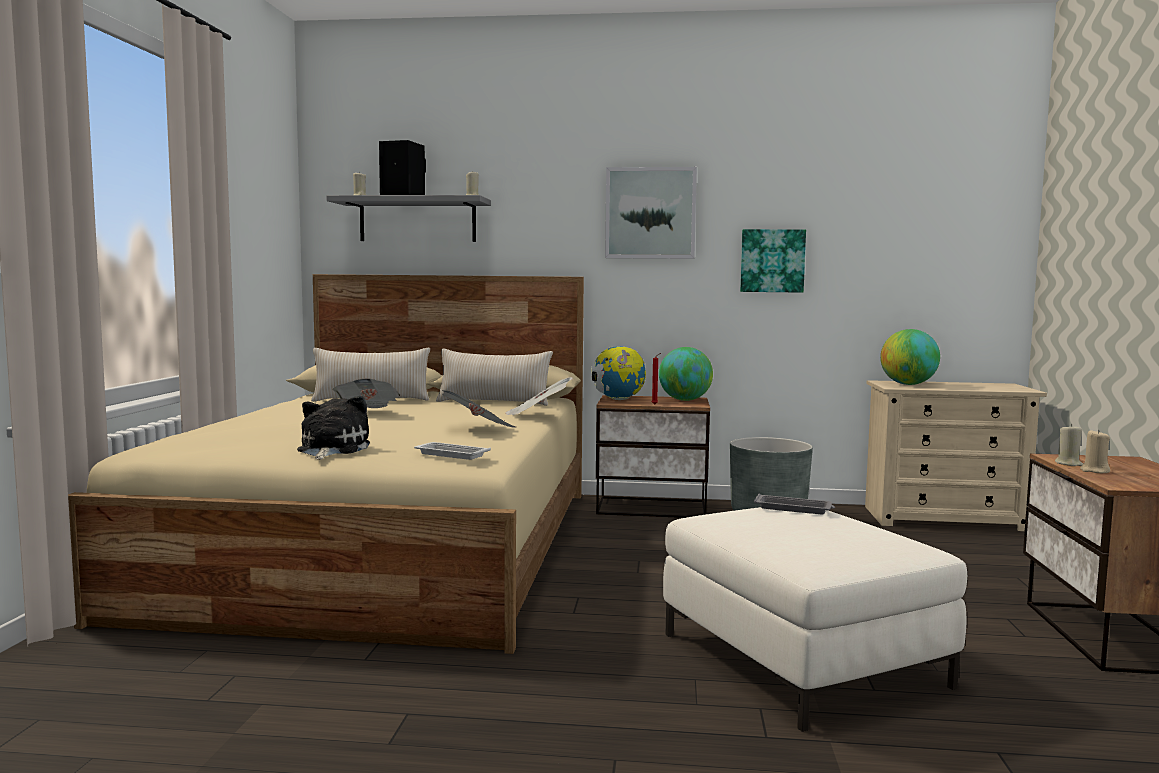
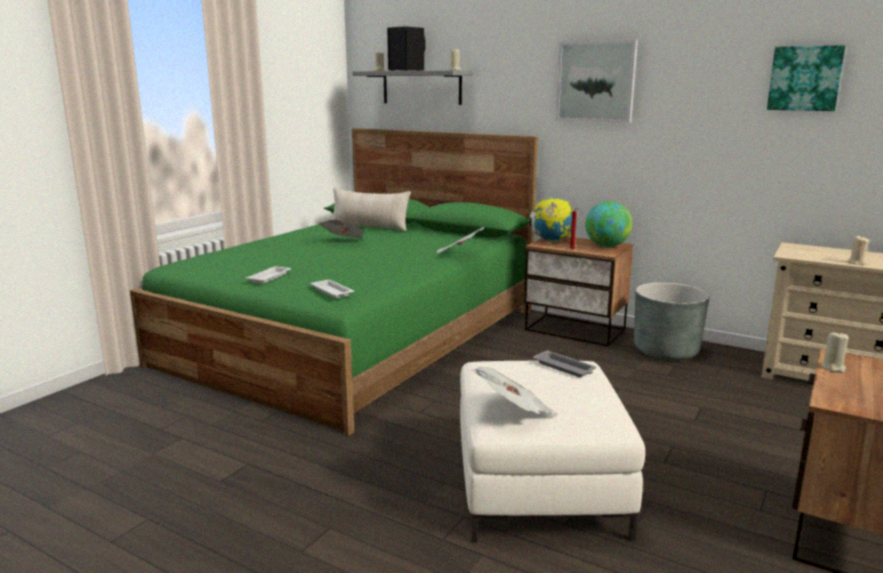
camera: 25 degrees right, 10 degrees up
(331, 449) = (270, 277): plush toy -> white tray
(391, 546) = (357, 336): beige bed -> green bed
(479, 429) = (391, 266): newspaper -> newspaper (514, 411)
(493, 402) = (448, 237): beige pillow -> none
(772, 261) = (701, 126): picture -> picture (805, 78)
(908, 384) = (811, 252): globe -> none
(1094, 471) = (843, 380): beige candle -> beige candle (856, 263)

